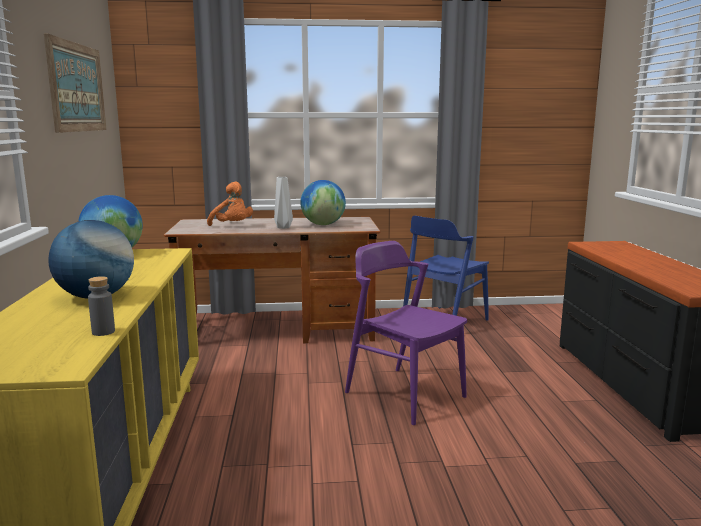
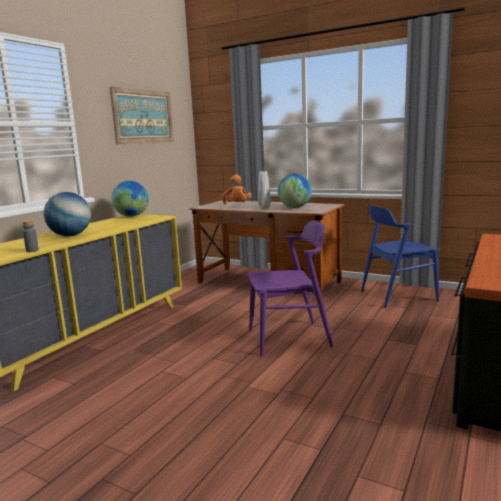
camera: 35 degrees right, 0 degrees up
(404, 394) = (289, 337): purple chair -> purple chair turned 90 degrees clockwise

